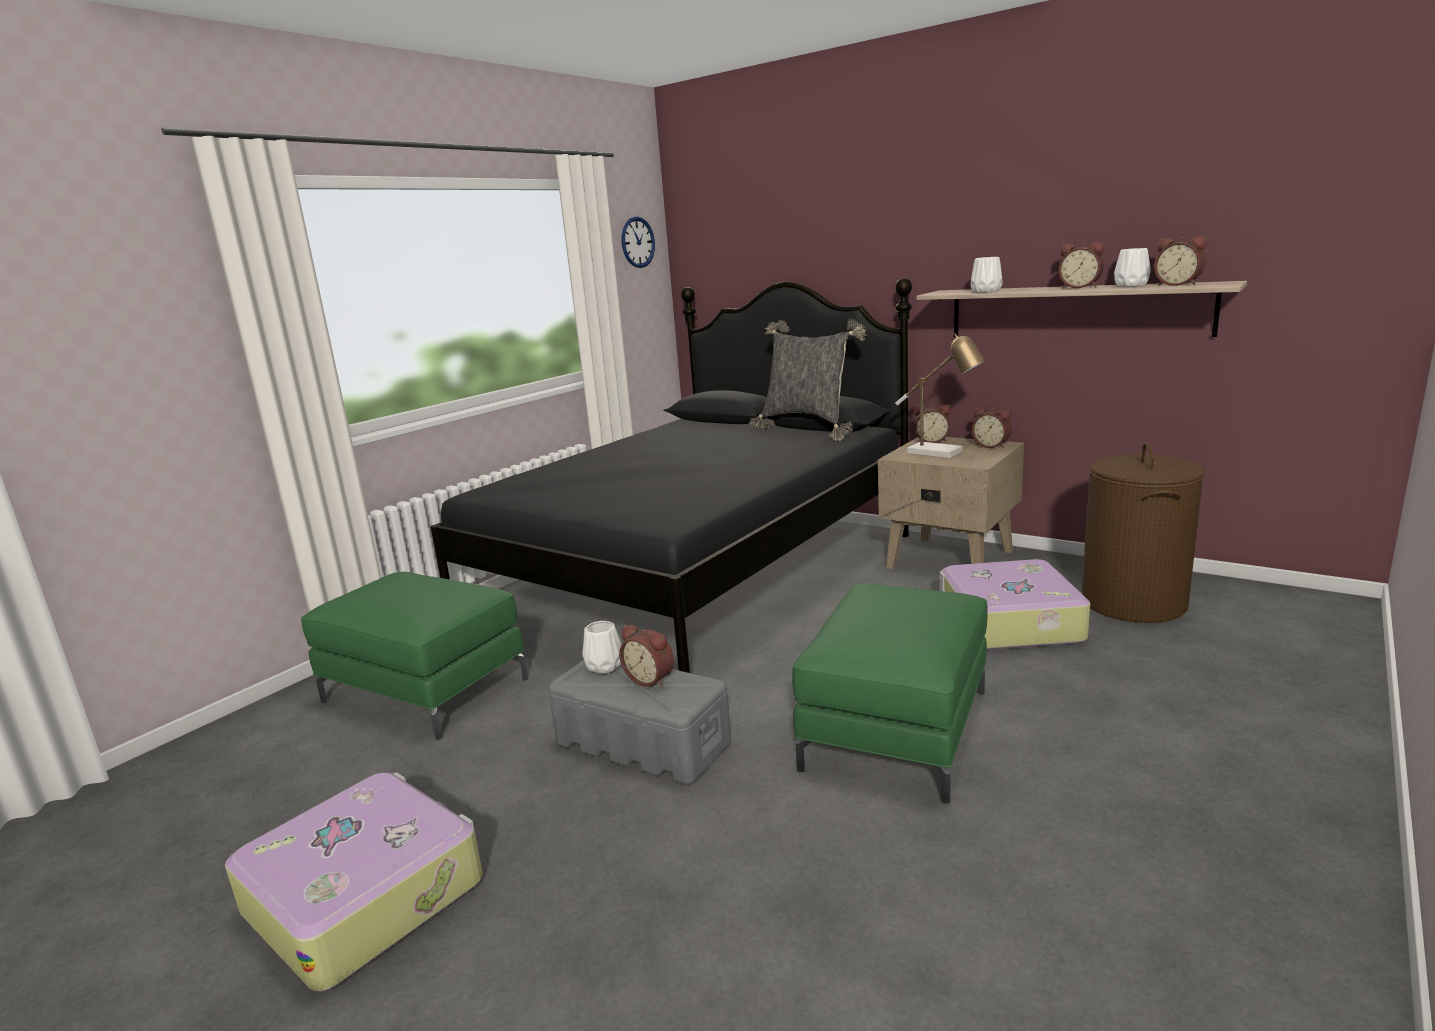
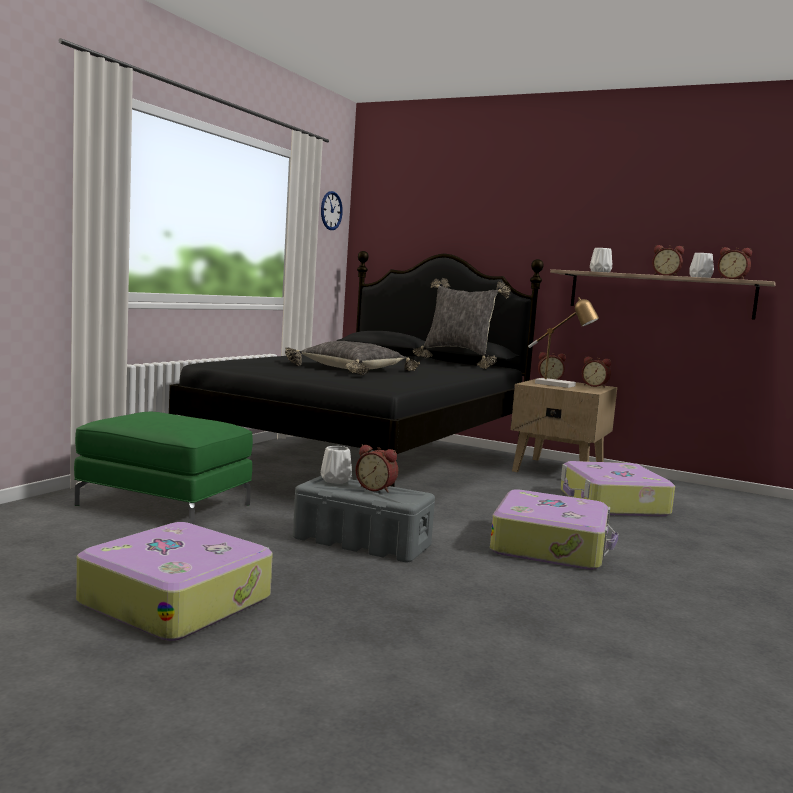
camera: 10 degrees left, 10 degrees down
(653, 476) = (353, 368): none -> pillow
(896, 729) = (551, 546): green ottoman -> suitcase
(1134, 603) = (697, 501): brown laundry basket -> none

